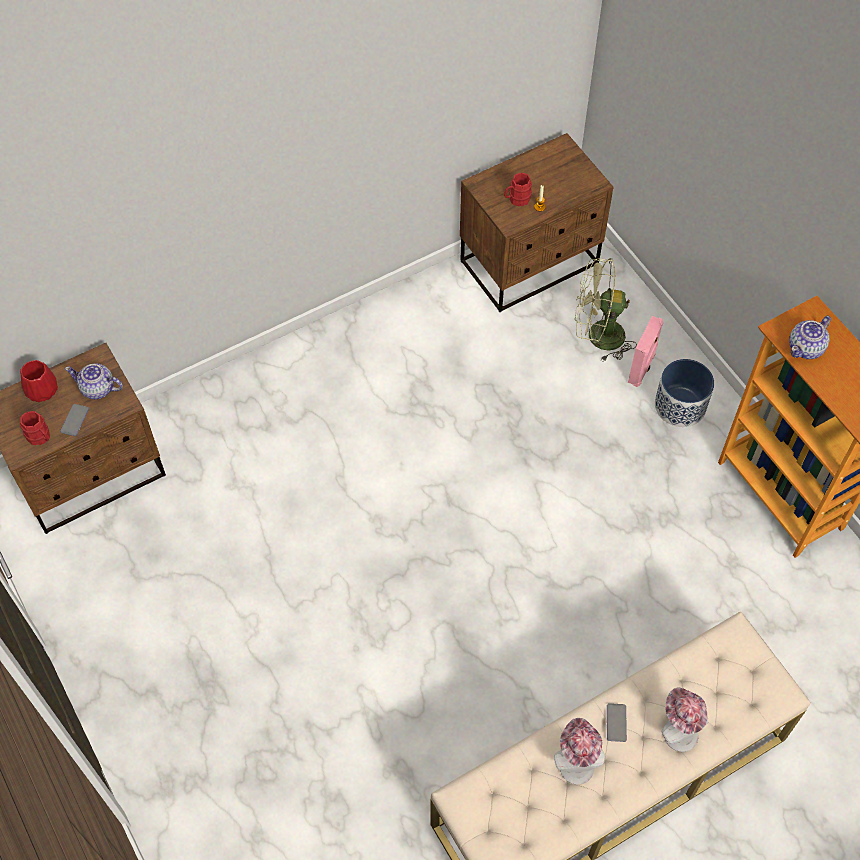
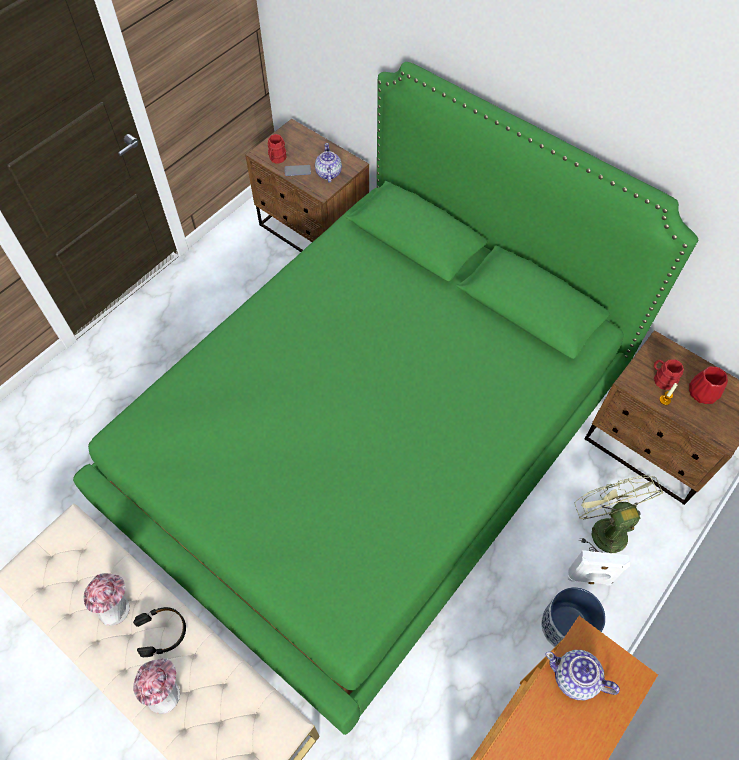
camera: 70 degrees right, 0 degrees up
(42, 391) = (313, 146): red vase -> red vase (701, 393)
(430, 509) = (370, 448): none -> green bed
(616, 722) = (162, 632): phone -> black headphones
(642, 369) = (589, 578): pink speaker -> white speaker

